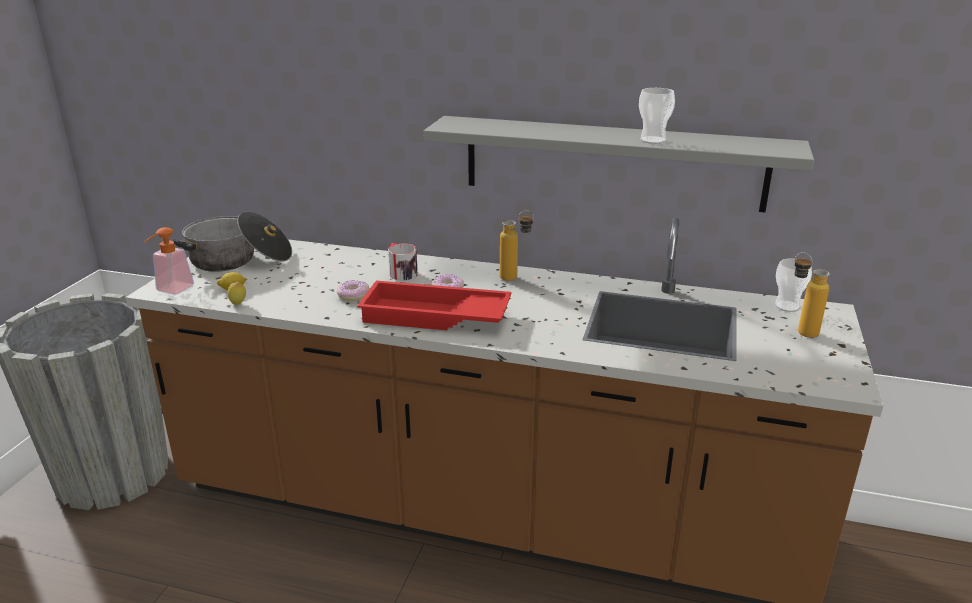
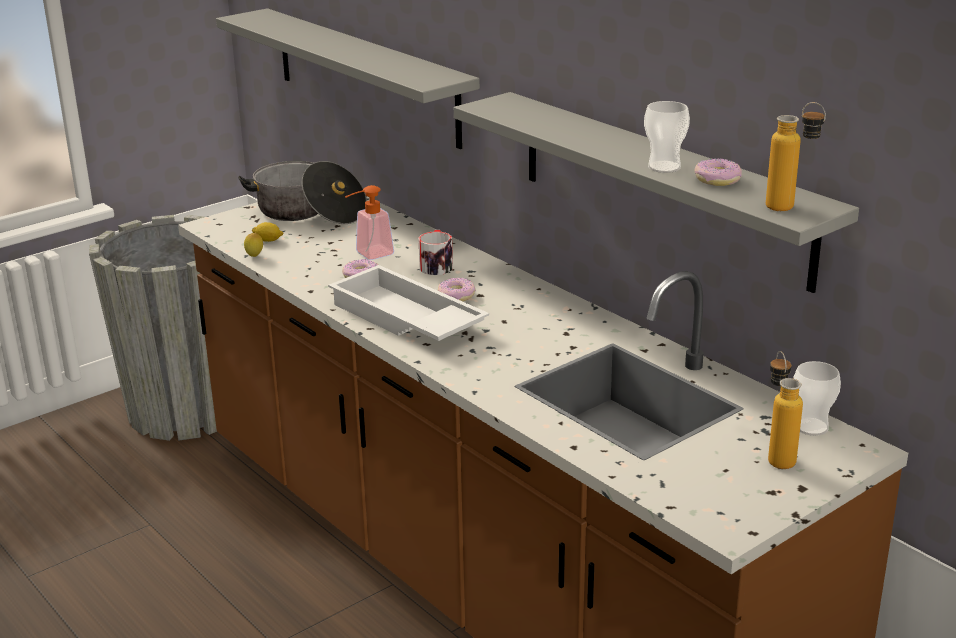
camera: 35 degrees right, 0 degrees up
(171, 291) = (217, 228): soap dispenser -> soap dispenser (369, 255)
(259, 132) = (365, 75): none -> grey shelf
(434, 317) = (404, 319): red tray -> white tray
(515, 277) = (543, 303): bottle -> bottle (790, 209)
(700, 141) = (717, 179): none -> donut

